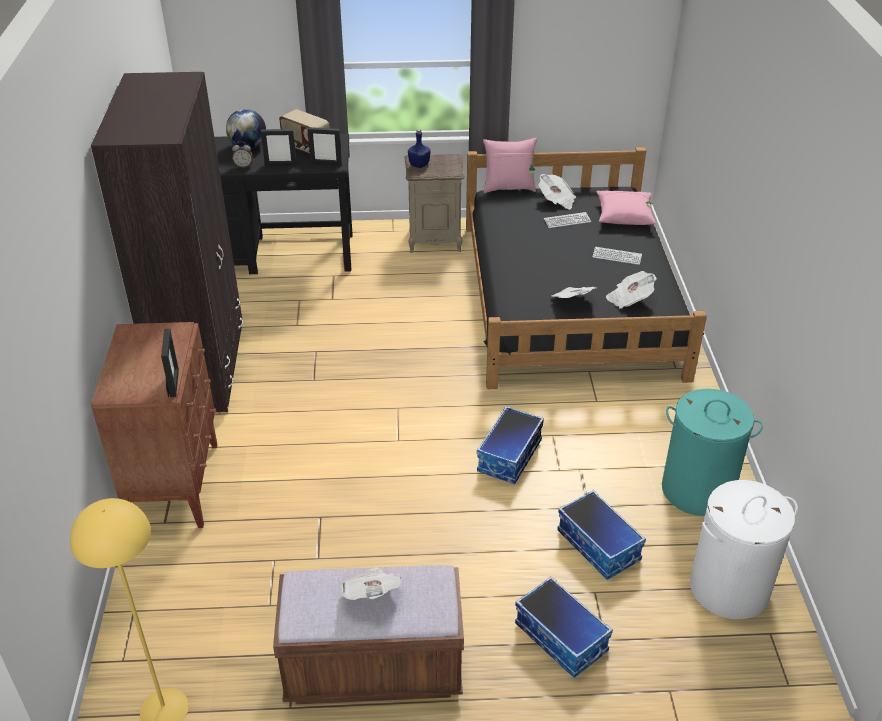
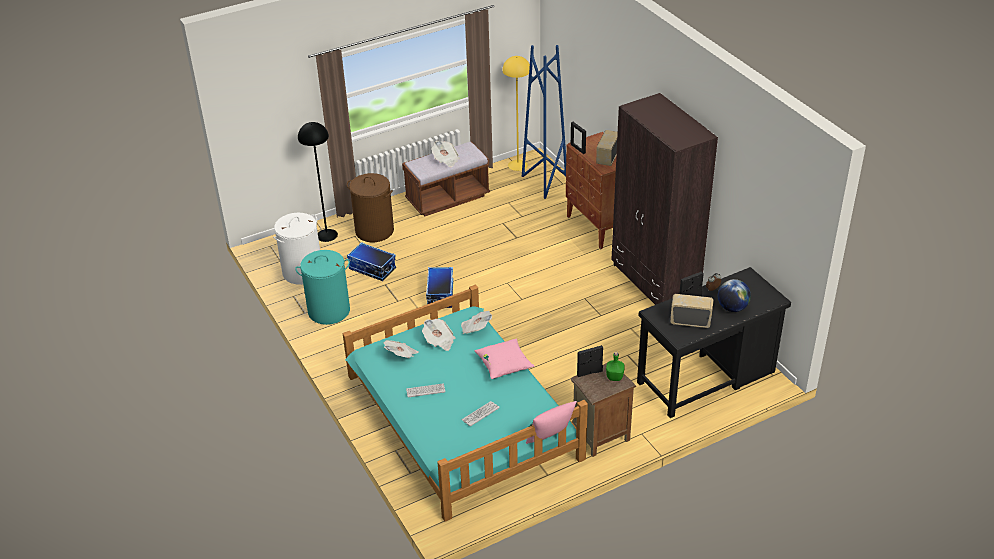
camera: 155 degrees right, 0 degrees up
(151, 347) = (607, 158): none -> radio
(164, 625) = (545, 184): none -> blue clothes rack
(326, 163) = (660, 312): picture frame -> picture frame (589, 373)
(419, 165) = (614, 377): blue bottle -> green bottle
(556, 201) = (501, 434): newspaper -> newspaper (475, 328)
(562, 637) = (374, 231): storage box -> brown laundry basket
(569, 298) = (461, 416): black bed -> turquoise bed
(624, 217) = (437, 435): pink pillow -> pink pillow (504, 365)
(662, 667) = (326, 235): none -> black floor lamp

